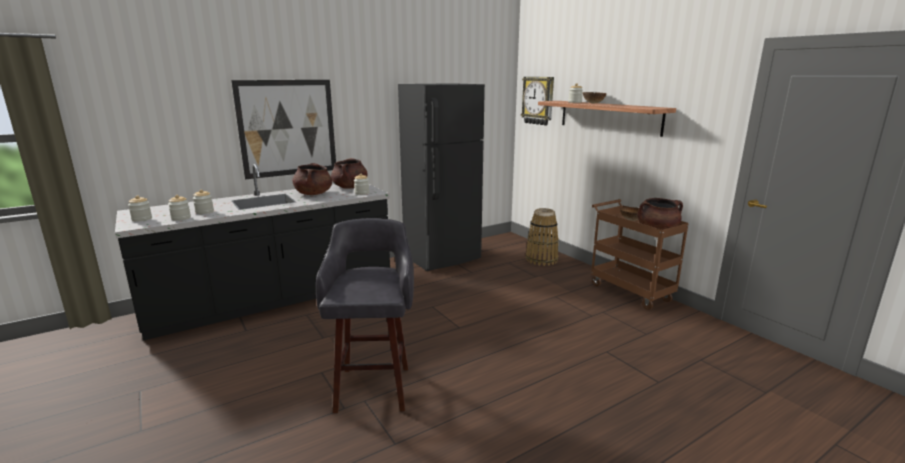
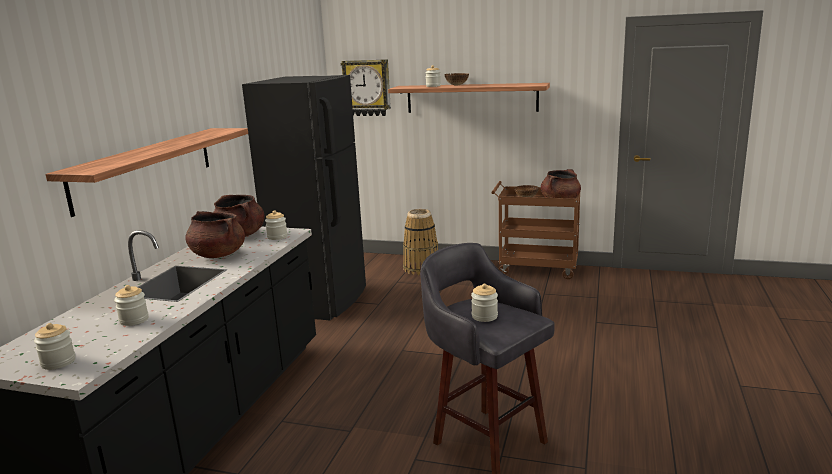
camera: 40 degrees left, 0 degrees up
(181, 218) = (125, 338): jar -> jar (484, 316)
(287, 128) = (145, 167): picture -> shelf

